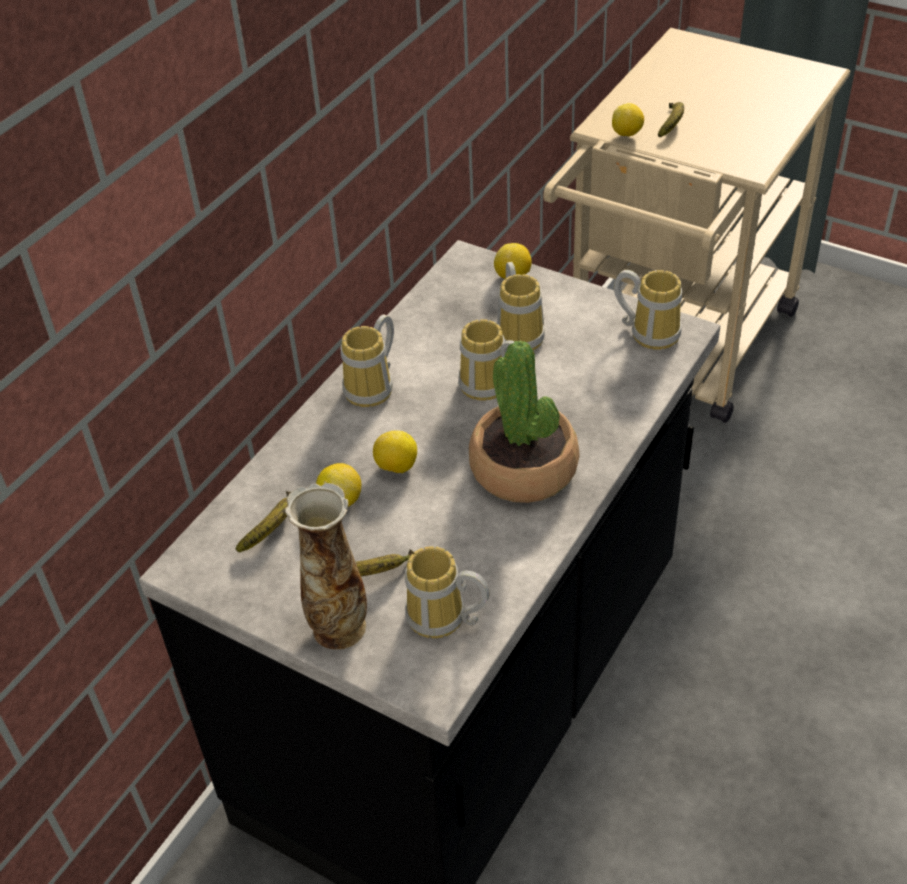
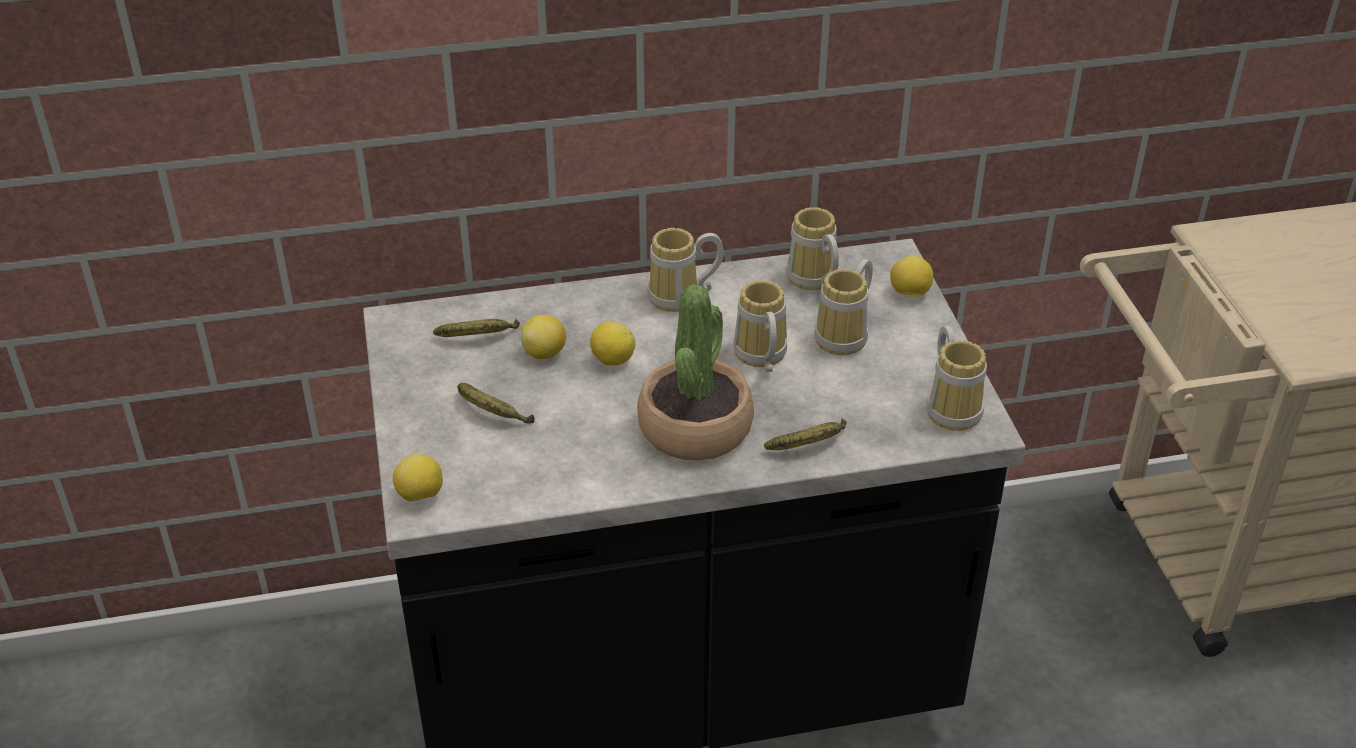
camera: 45 degrees right, 5 degrees down
(338, 626) = (424, 426): vase -> none
(443, 621) = (487, 476): mug -> mug (811, 282)
(627, 134) = (1223, 255): lemon -> lemon (420, 496)
(671, 124) = (1286, 273): banana -> banana (810, 445)

